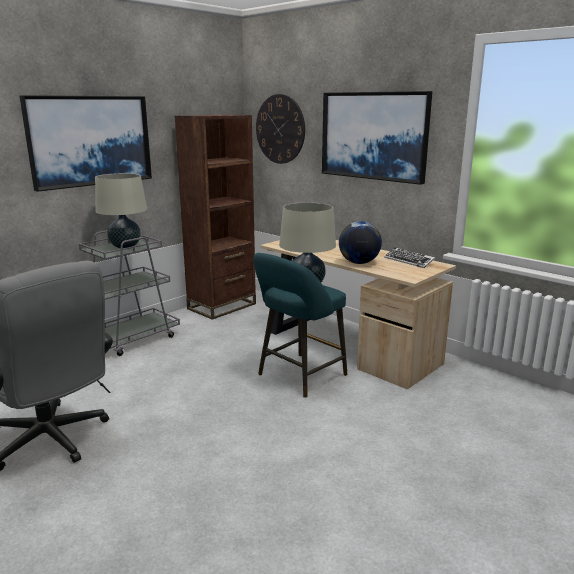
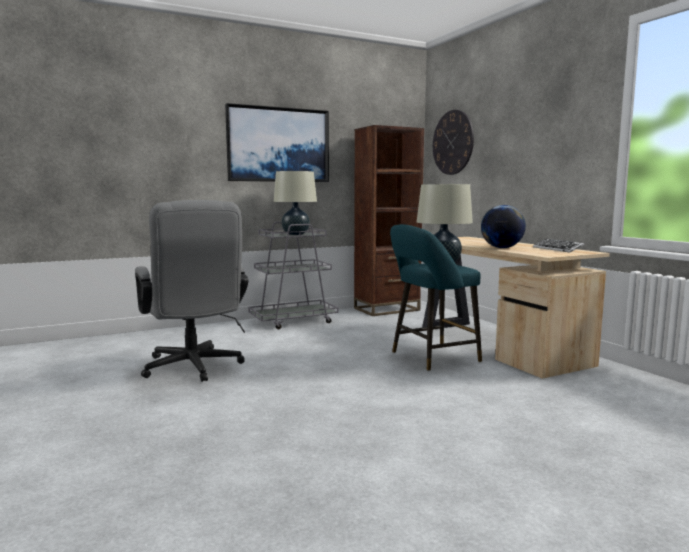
camera: 20 degrees right, 10 degrees down
(374, 136) = (534, 134): picture -> none

